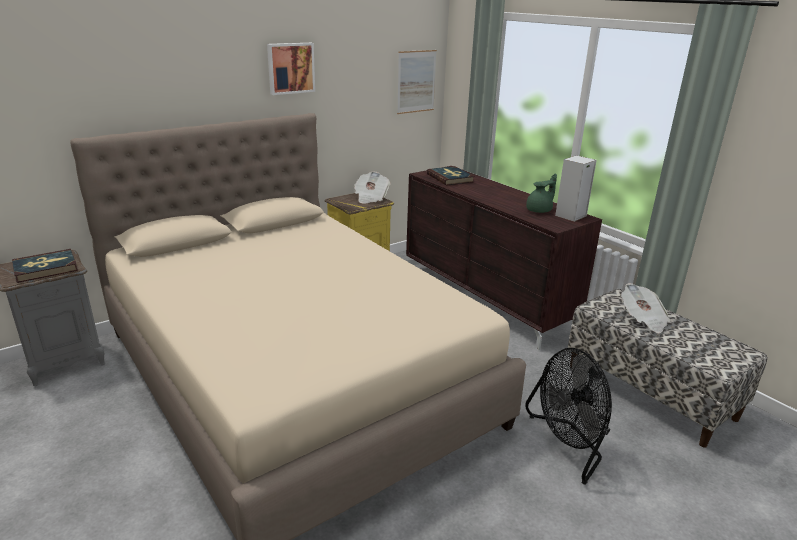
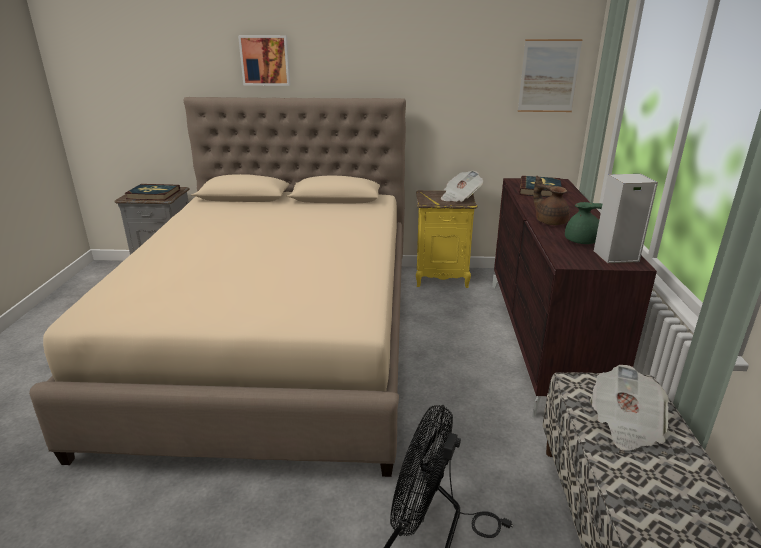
camera: 40 degrees right, 0 degrees up
(290, 68) = (388, 51): picture -> picture (265, 60)
(498, 201) = (550, 221): none -> brown teapot

